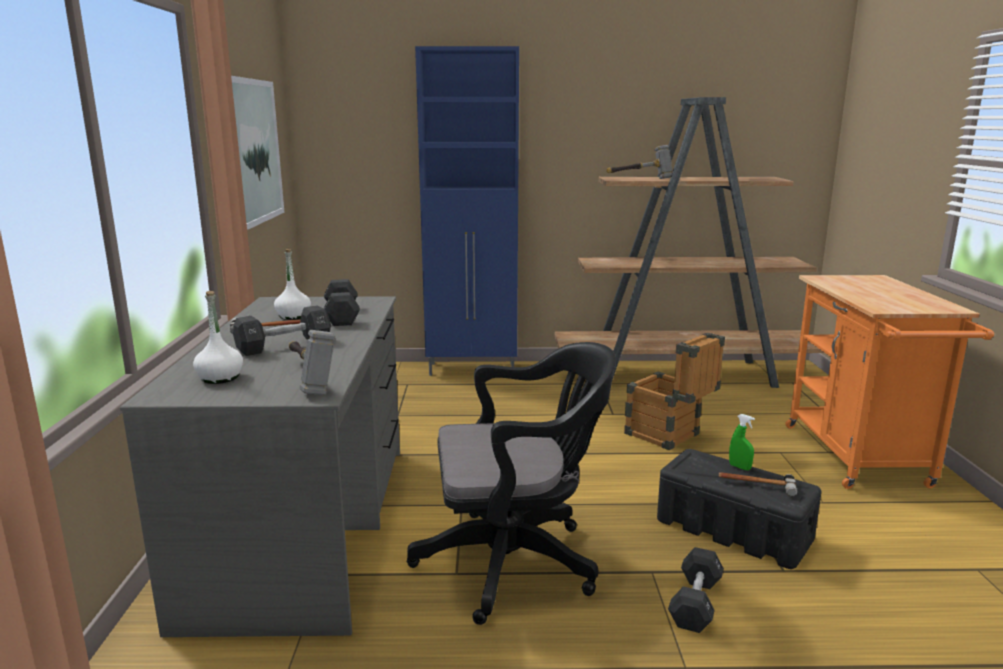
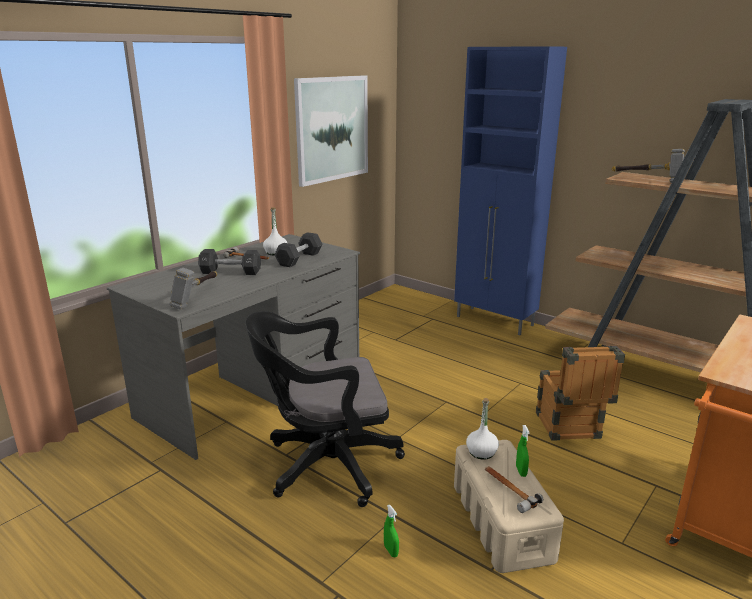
camera: 40 degrees right, 5 degrees up
(220, 378) = (167, 284): white bottle -> white bottle (481, 452)
(516, 562) = (325, 465): black office chair -> black office chair turned 135 degrees clockwise
(695, 603) = (391, 551): black dumbbell -> green spray bottle
(734, 530) = (502, 522): black storage box -> beige storage box

